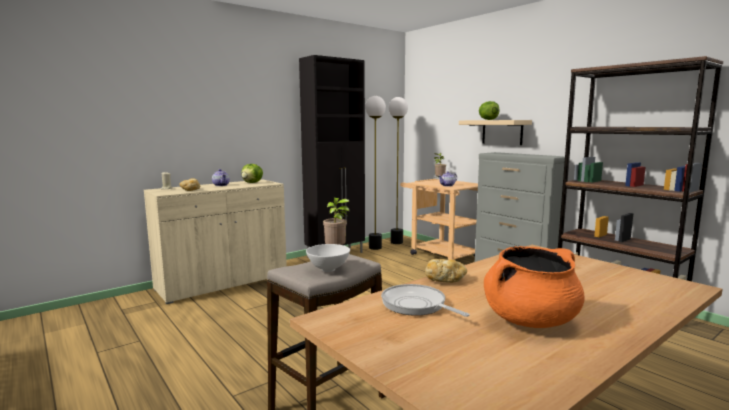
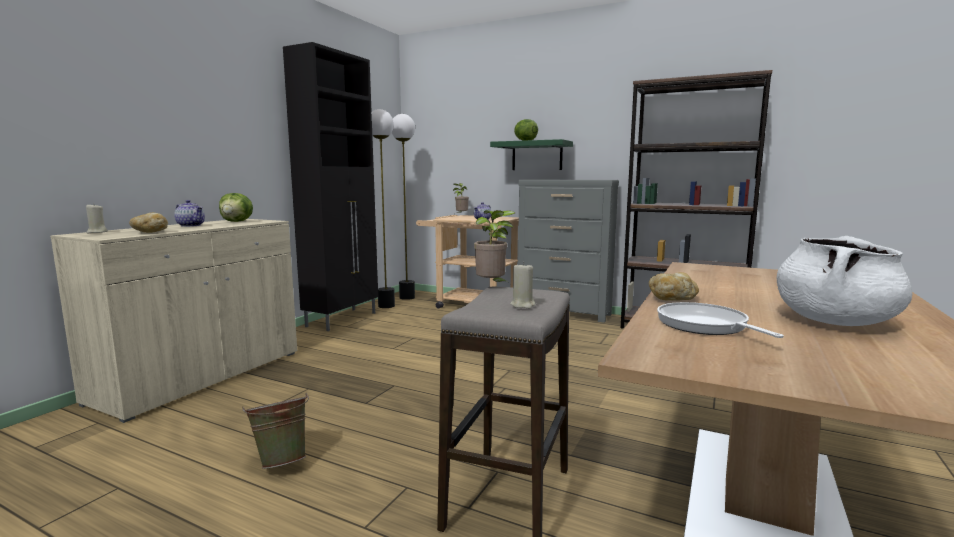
camera: 25 degrees left, 0 degrees up
(223, 345) = (282, 461): none -> green bucket
(328, 269) = (523, 305): white bowl -> beige candle
(416, 305) = (705, 326): frying pan -> frying pan turned 45 degrees clockwise
(502, 132) = (537, 156): beige shelf -> green shelf
(530, 320) = (834, 321): orange cooking pot -> white cooking pot

